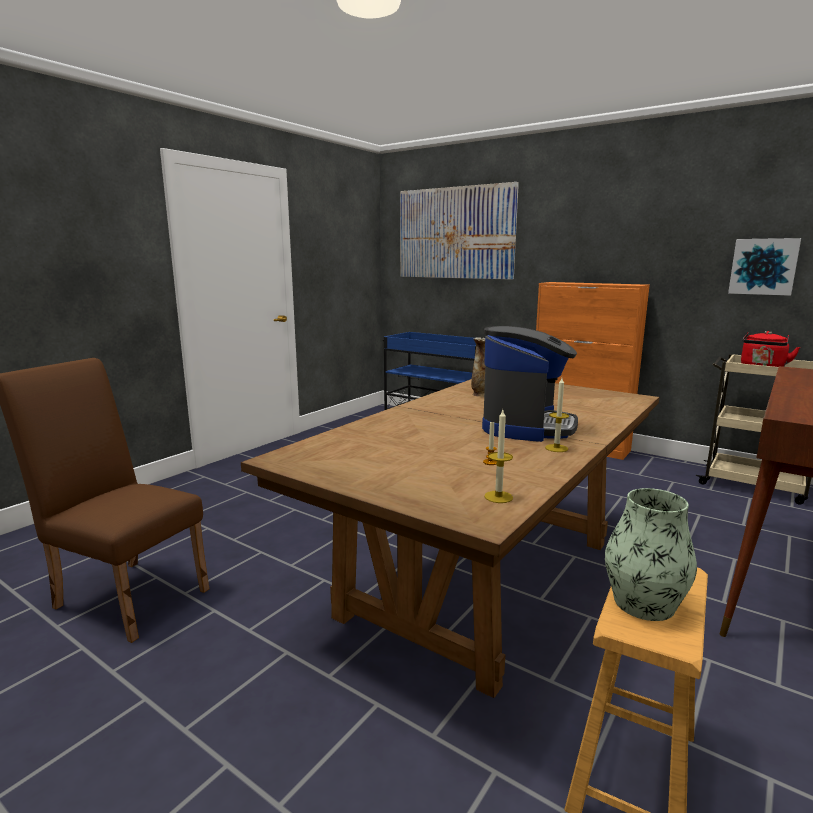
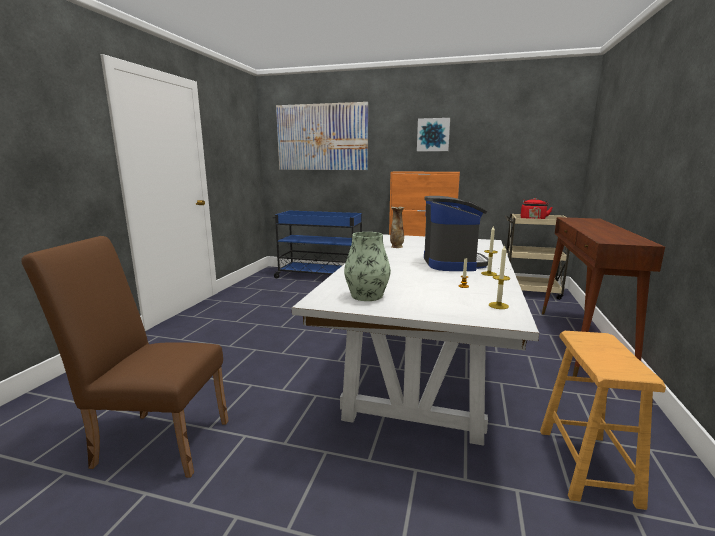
camera: 20 degrees left, 0 degrees up
(483, 576) = (422, 371): brown dining table -> white dining table
(643, 603) = (604, 357): vase -> vase (367, 295)
(763, 266) = (526, 159): picture -> picture (433, 135)

